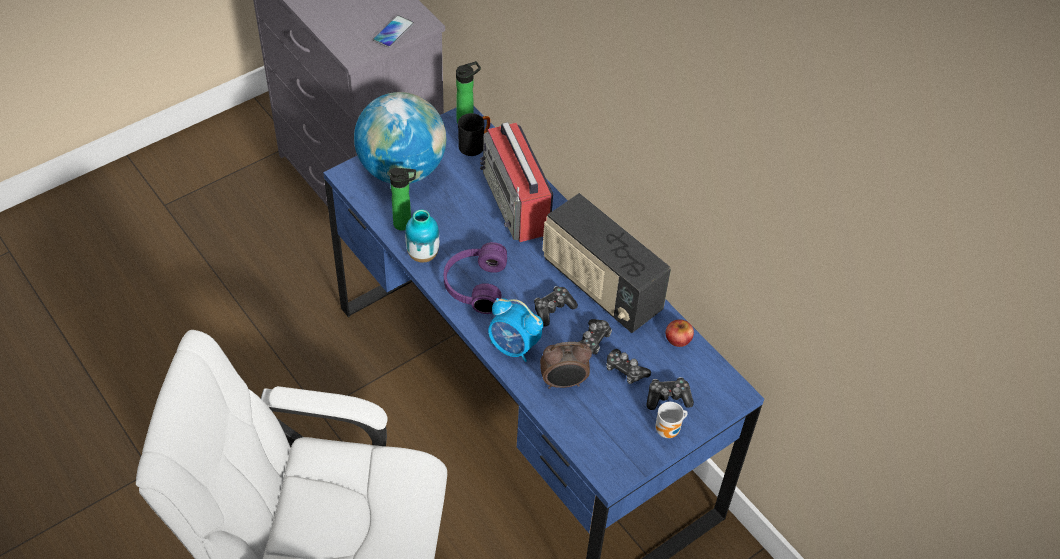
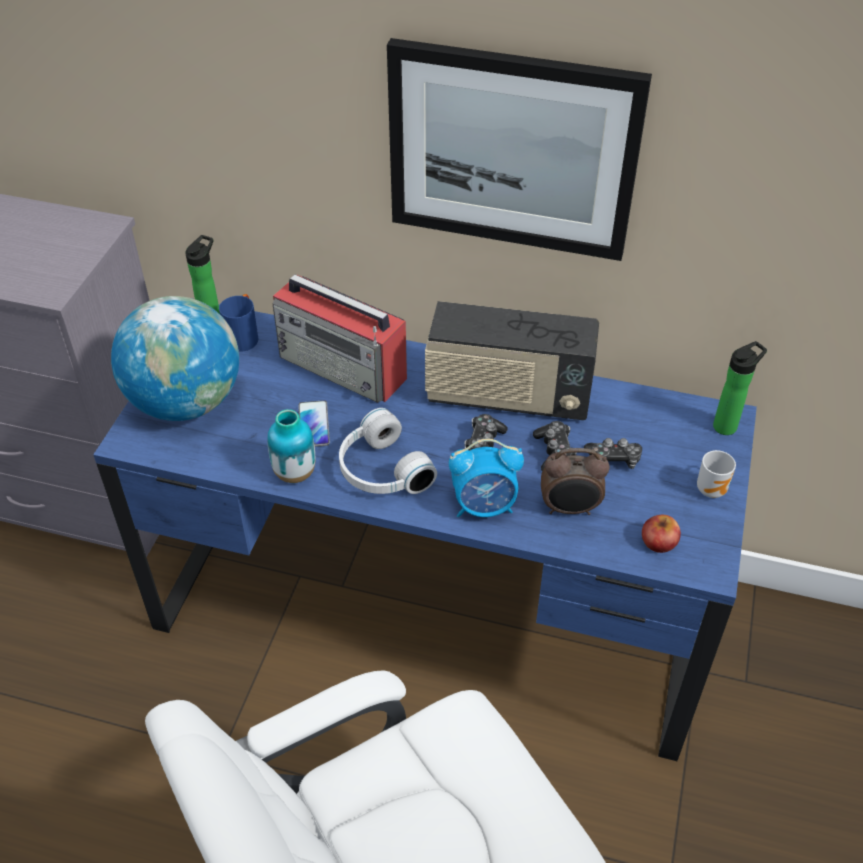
camera: 35 degrees left, 5 degrees down
(393, 32) = (79, 249): phone -> phone (313, 425)
(405, 224) = (244, 454): bottle -> bottle (727, 425)
(473, 285) = (380, 470): purple headphones -> white headphones
(475, 144) = (244, 336): black mug -> blue mug
(564, 383) = (570, 509): alarm clock -> alarm clock turned 45 degrees clockwise
(650, 118) = (512, 150): none -> picture
(668, 397) = (678, 459): game controller -> none
(678, 338) = (628, 400): apple -> apple (658, 542)

